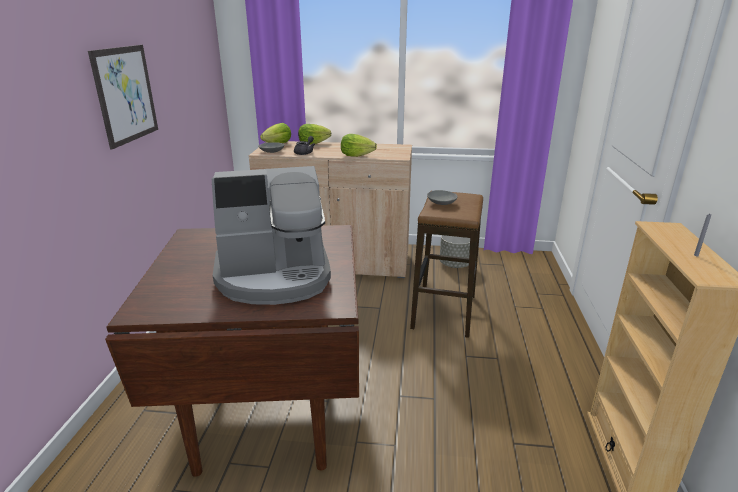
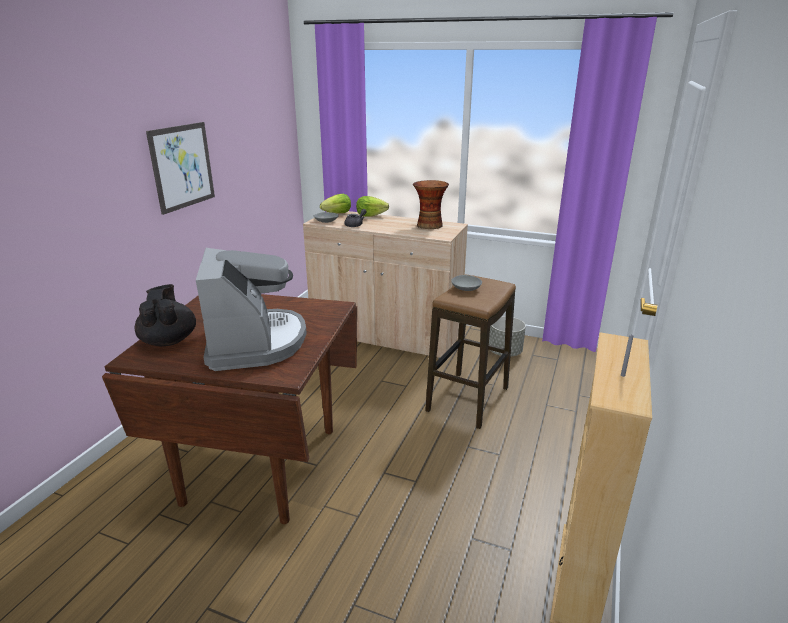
camera: 15 degrees right, 0 degrees up
(171, 287) = (169, 340): none -> black teapot
(274, 276) = (255, 342): coffee machine -> coffee machine turned 105 degrees counterclockwise
(356, 156) = (402, 232): lettuce -> none
(377, 148) = (429, 225): none -> vase

